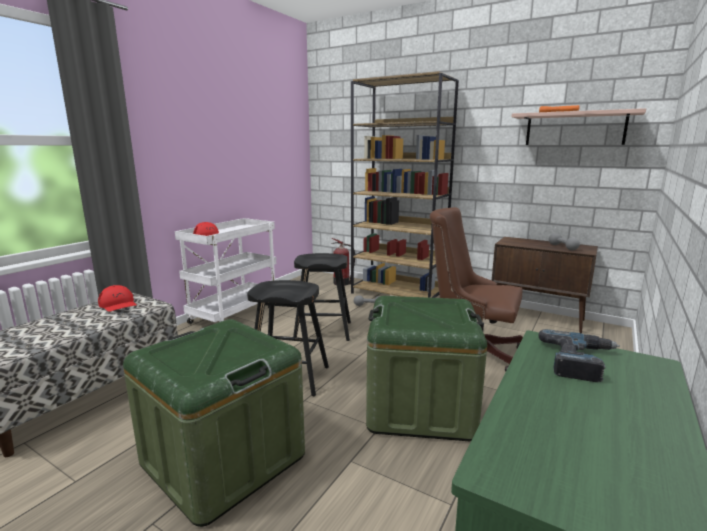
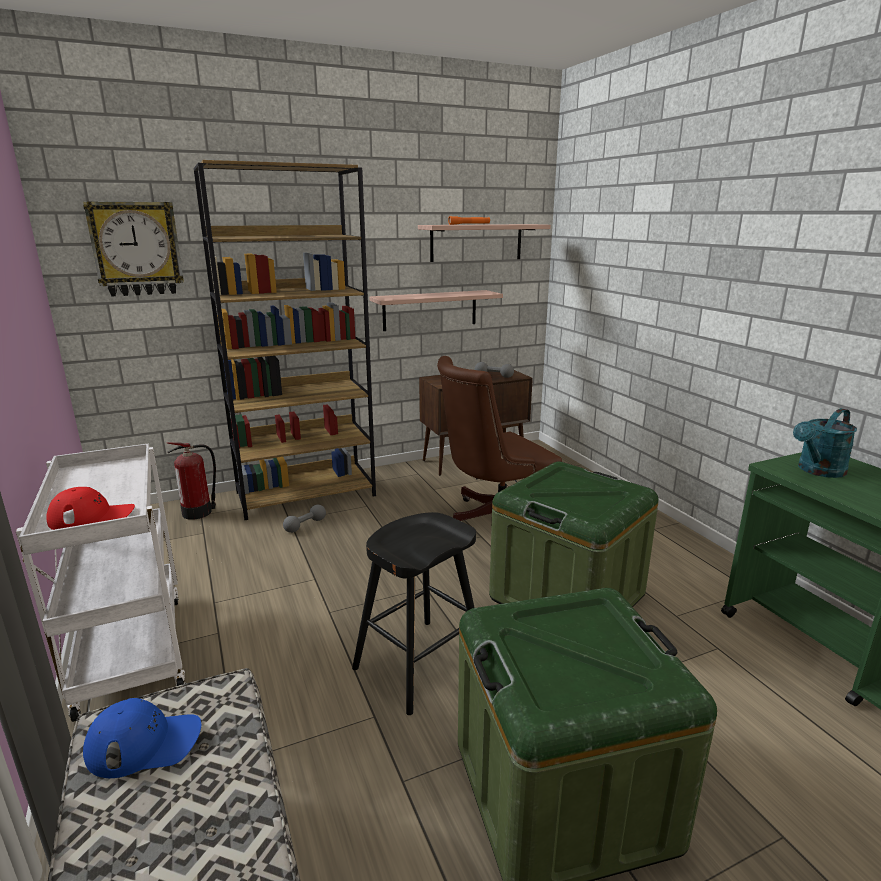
camera: 55 degrees left, 5 degrees up
(118, 304) = (145, 743): red cap -> blue cap
(322, 331) = (325, 588): black stool -> none
(345, 133) = (137, 249): none -> wall clock
(521, 184) = (430, 310): none -> shelf
(580, 361) = (817, 471): power drill -> turquoise watering can

